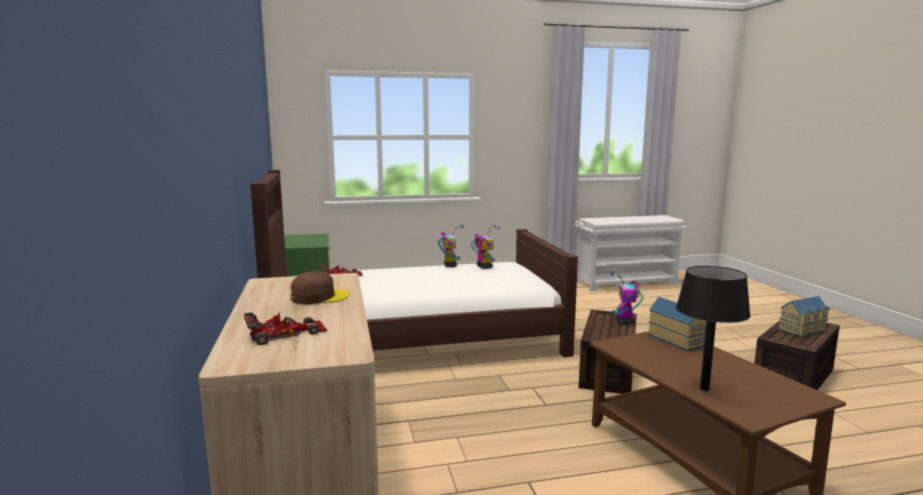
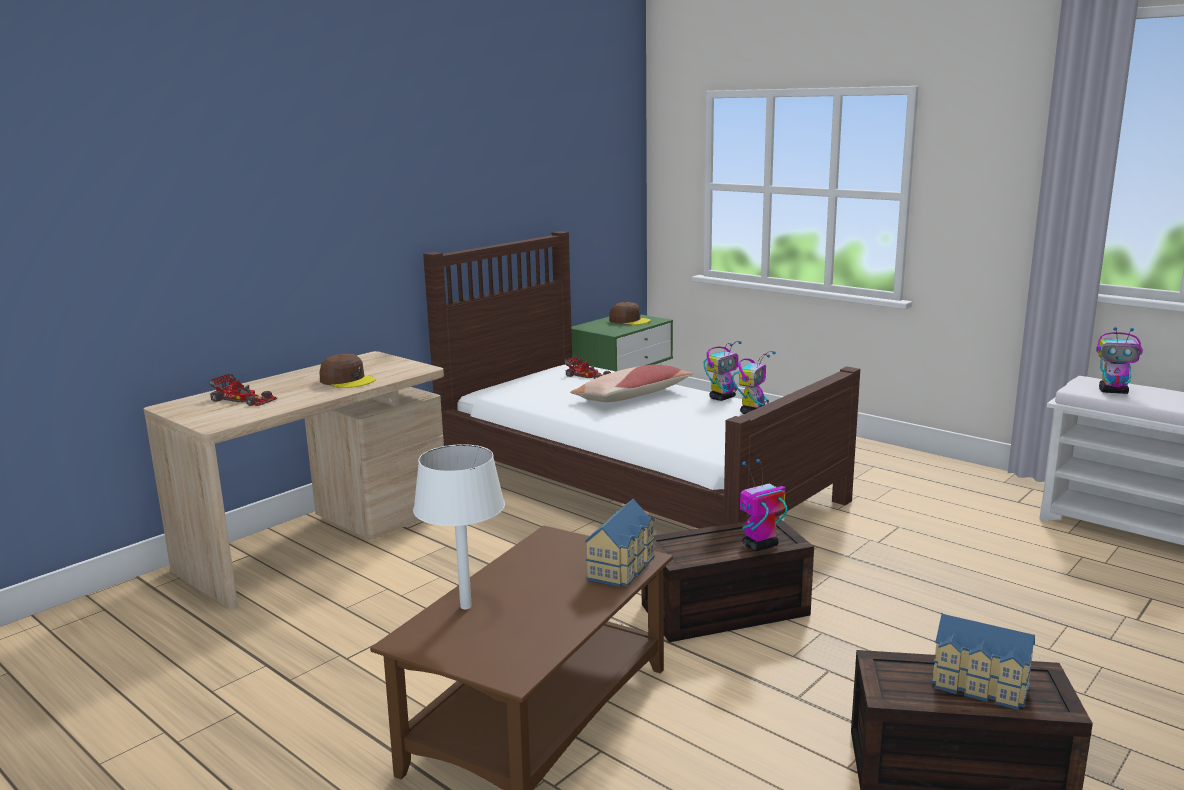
camera: 55 degrees right, 5 degrees up
(304, 238) = (629, 321): none -> brown cap
(405, 277) = (632, 396): none -> pillow
(607, 220) = (1113, 391): none -> toy robot
(704, 389) = (466, 606): black table lamp -> white table lamp

